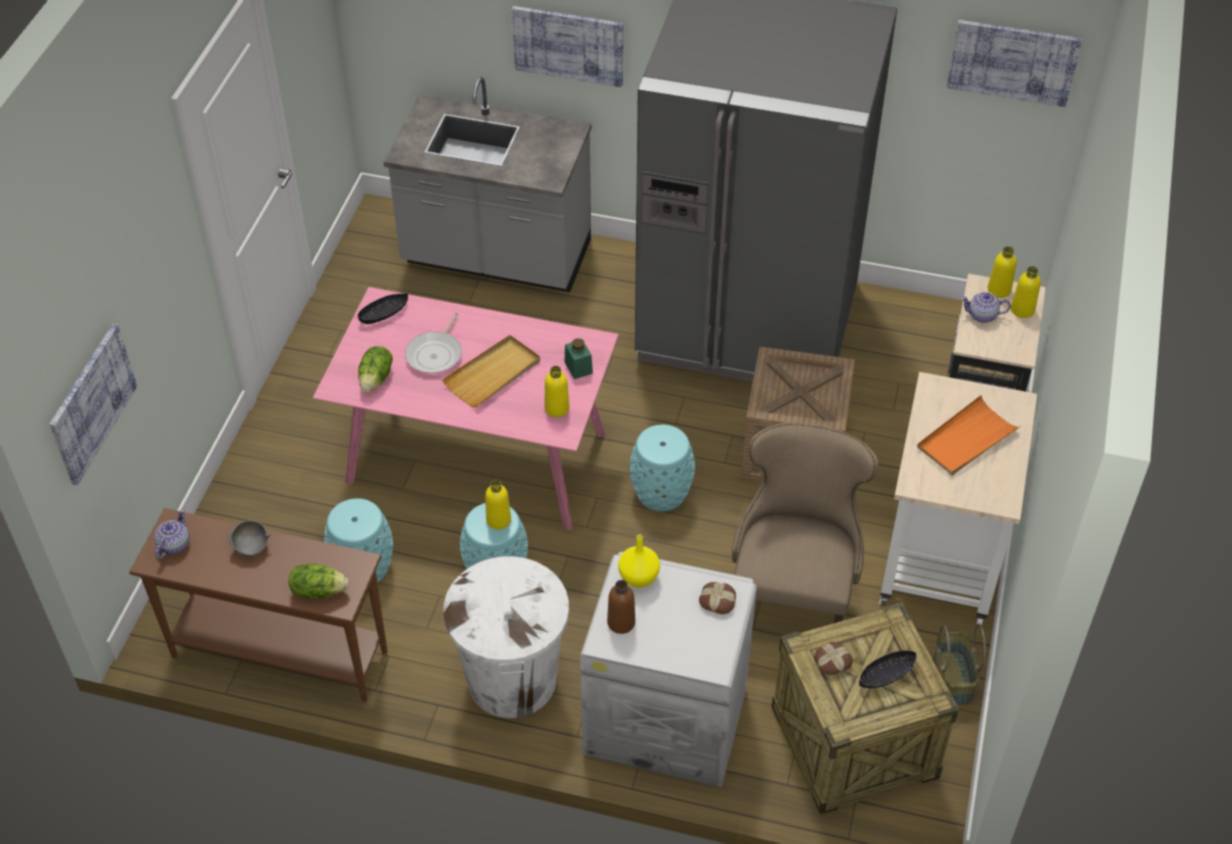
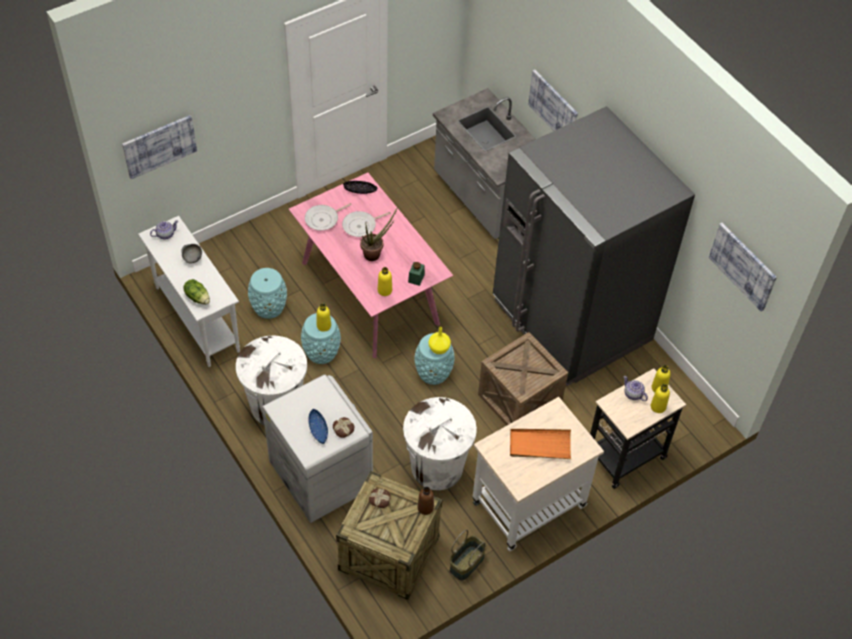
camera: 40 degrees right, 5 degrees up
(277, 655) = (196, 319): brown console table -> white console table
(376, 378) = (323, 219): lettuce -> frying pan
(493, 374) = (375, 253): beige tray -> potted plant
(621, 622) = (293, 405): brown bottle -> brown bottle (425, 508)
(639, 578) = (322, 392): yellow vase -> yellow vase (439, 349)
(688, 626) = (318, 429): none -> blue bowl
(792, 597) = (437, 467): beige chair -> white trash can
(886, 675) = (395, 524): black bowl -> none

